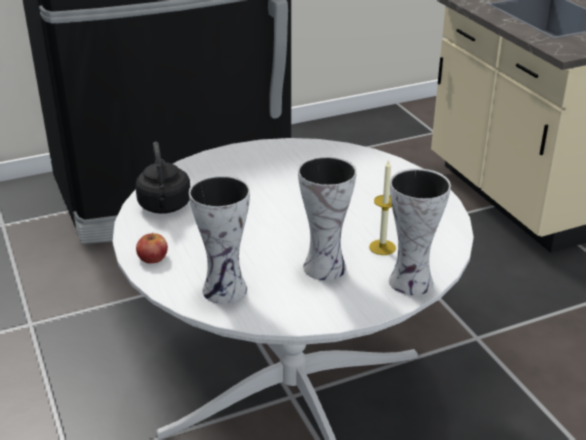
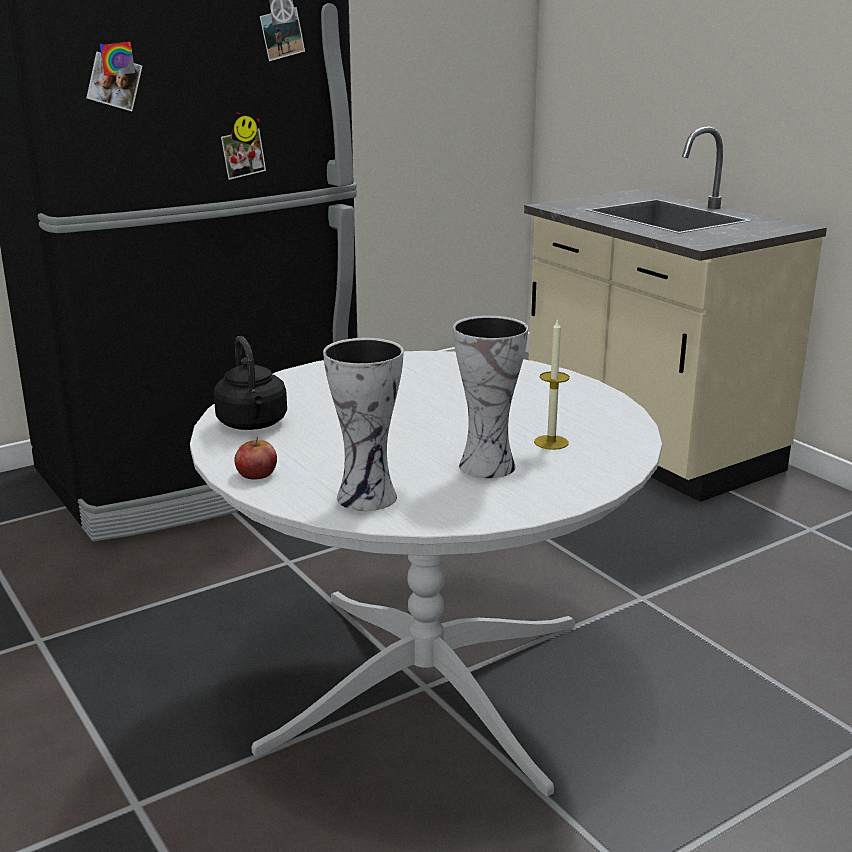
camera: 10 degrees left, 10 degrees down
(409, 282) = (600, 472): vase -> none

